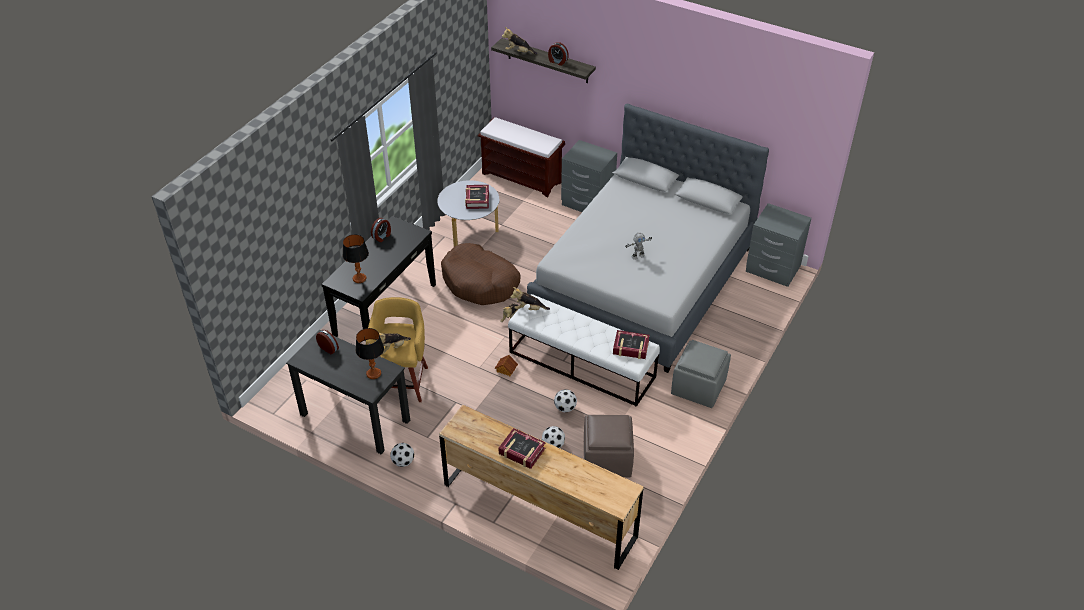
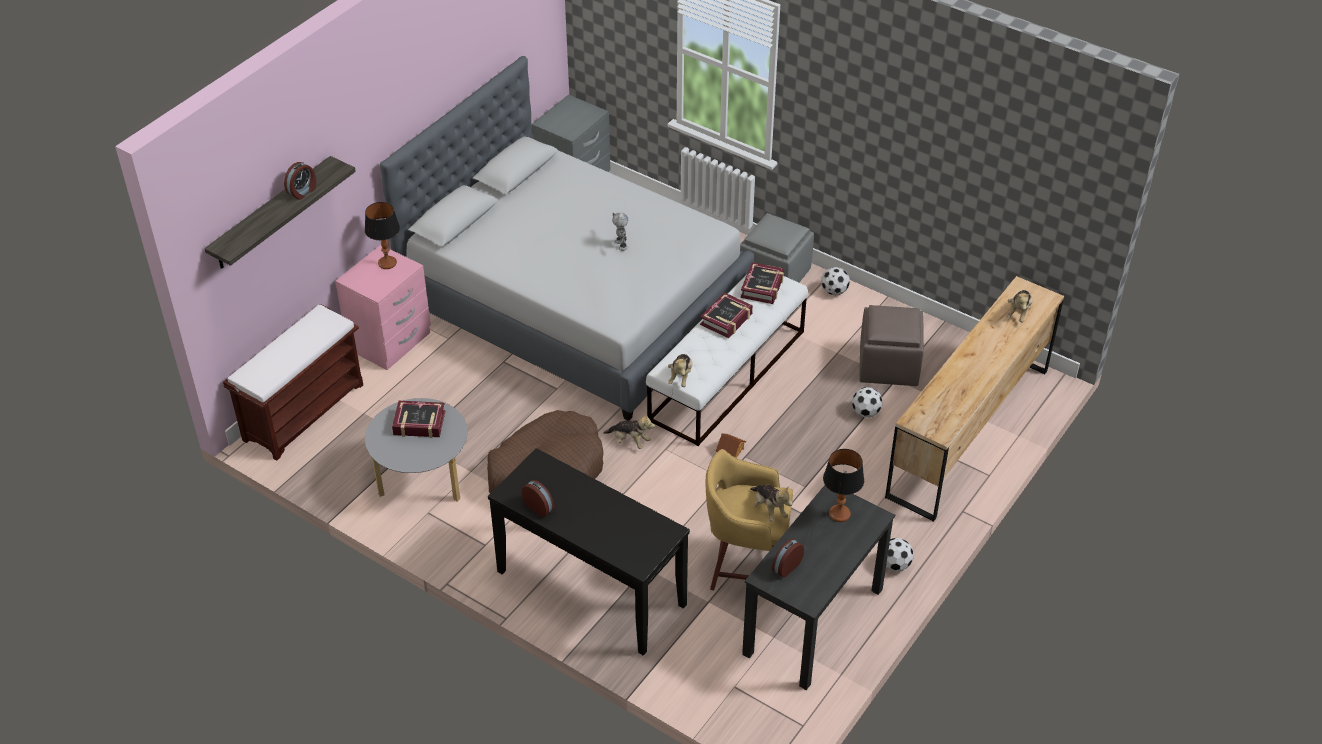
camera: 85 degrees left, 0 degrees up
(359, 278) = (637, 533): table lamp -> table lamp (387, 263)
(519, 52) = (259, 230): plush toy -> plush toy (1018, 312)
(521, 451) = (972, 371): book -> book (726, 319)
(565, 408) = (803, 397): football -> football (834, 291)
(587, 203) = (390, 342): grey nightstand -> pink nightstand

